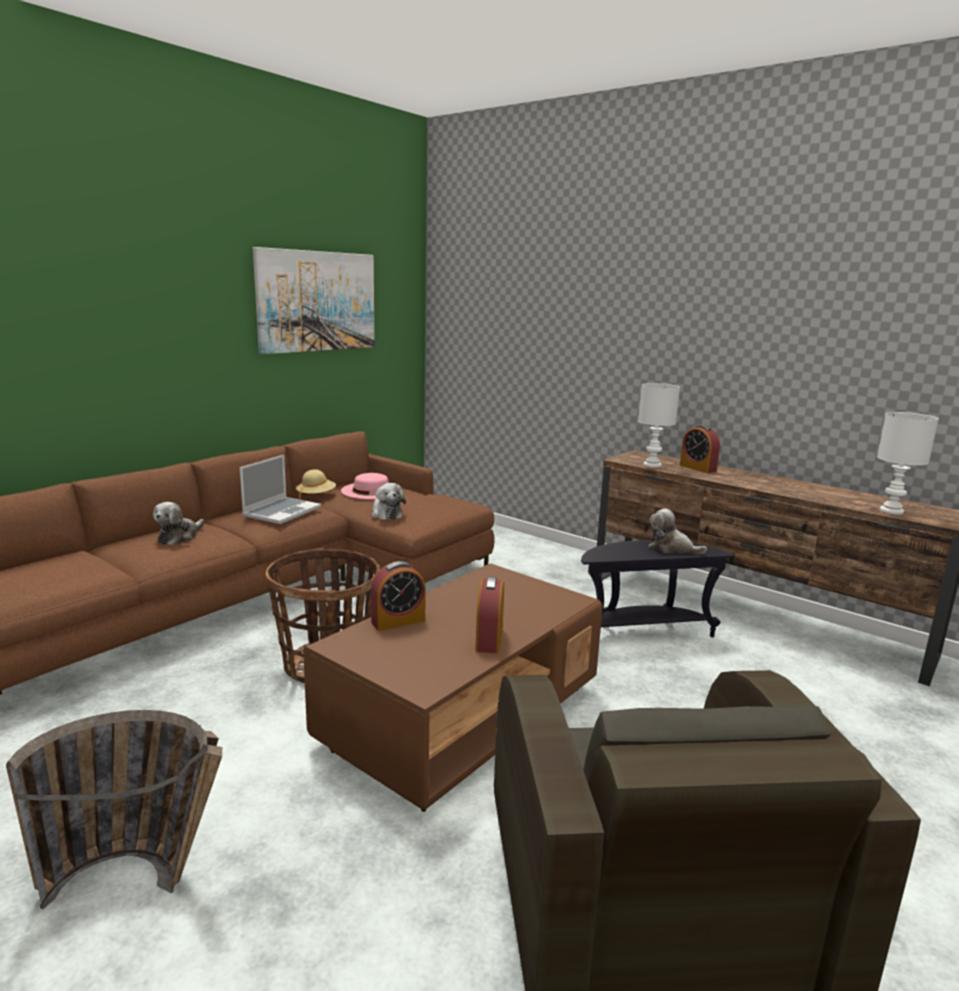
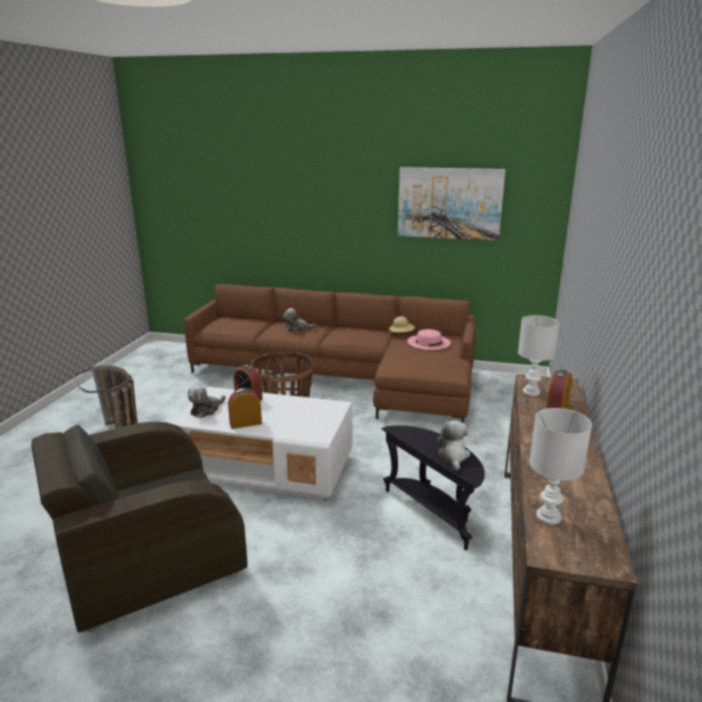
camera: 65 degrees right, 5 degrees up
(282, 511) = (358, 334): laptop -> none
(386, 514) = (397, 357): plush toy -> plush toy (206, 410)
(462, 716) = (267, 468): brown coffee table -> white coffee table

